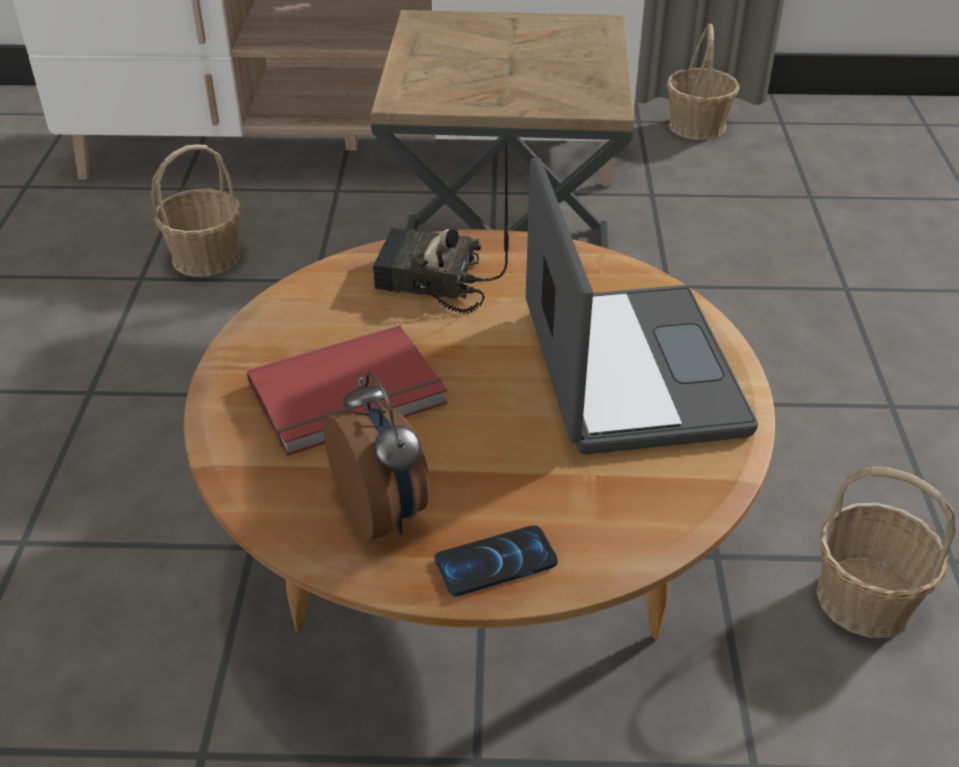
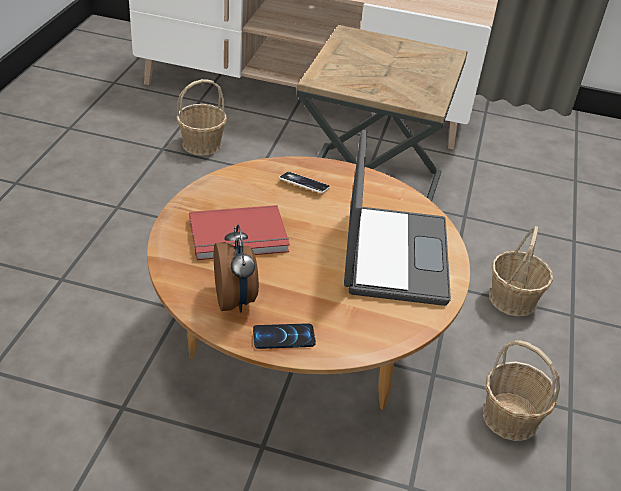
camera: 10 degrees right, 0 degrees up
(430, 282) = (304, 185): radio -> phone
(697, 126) = (521, 122): basket -> basket (513, 299)

